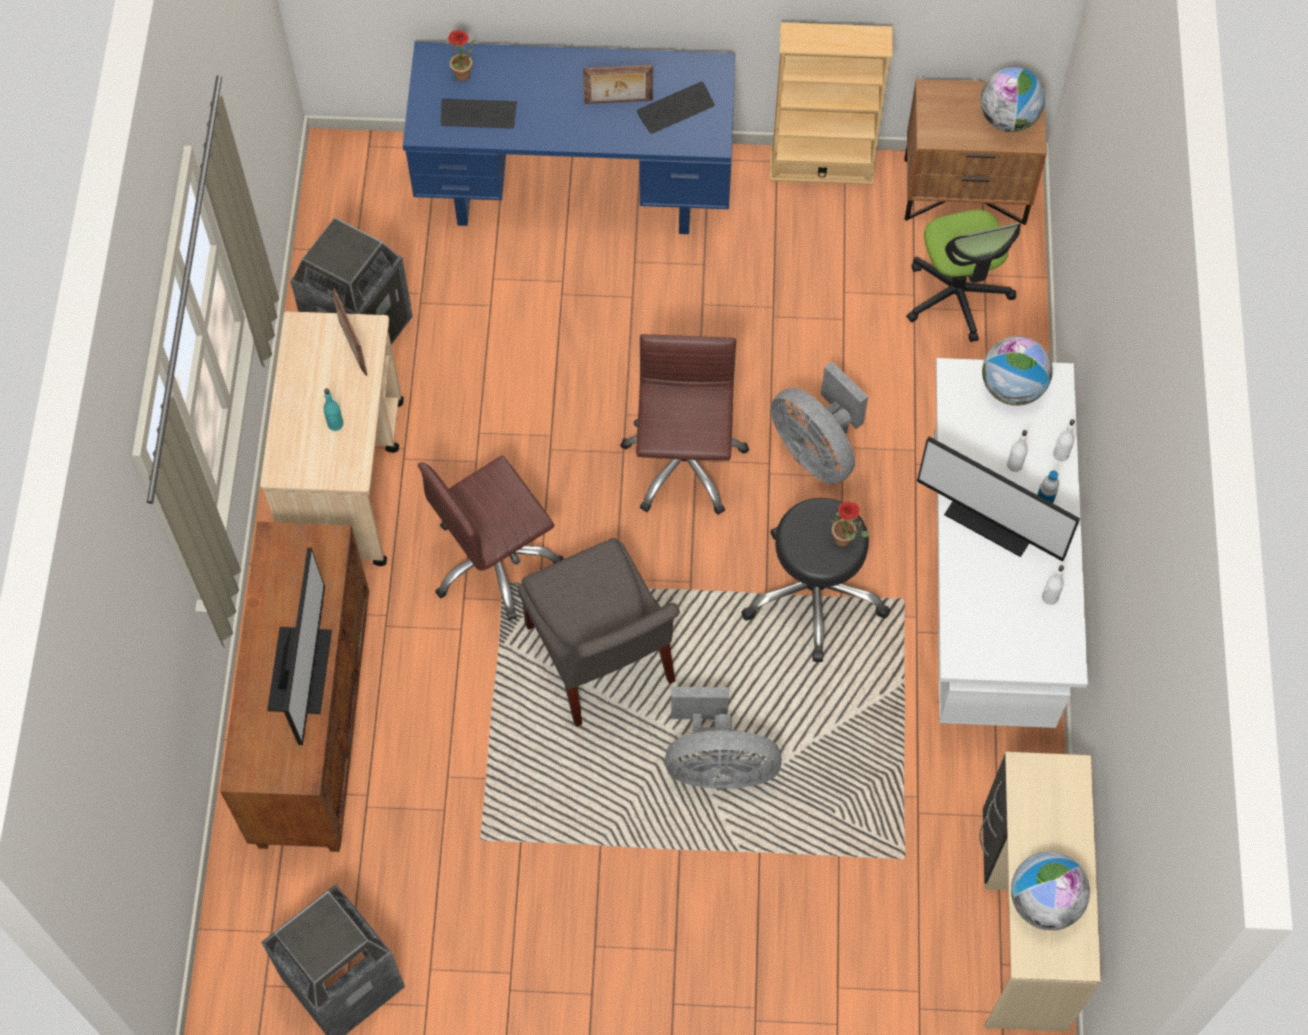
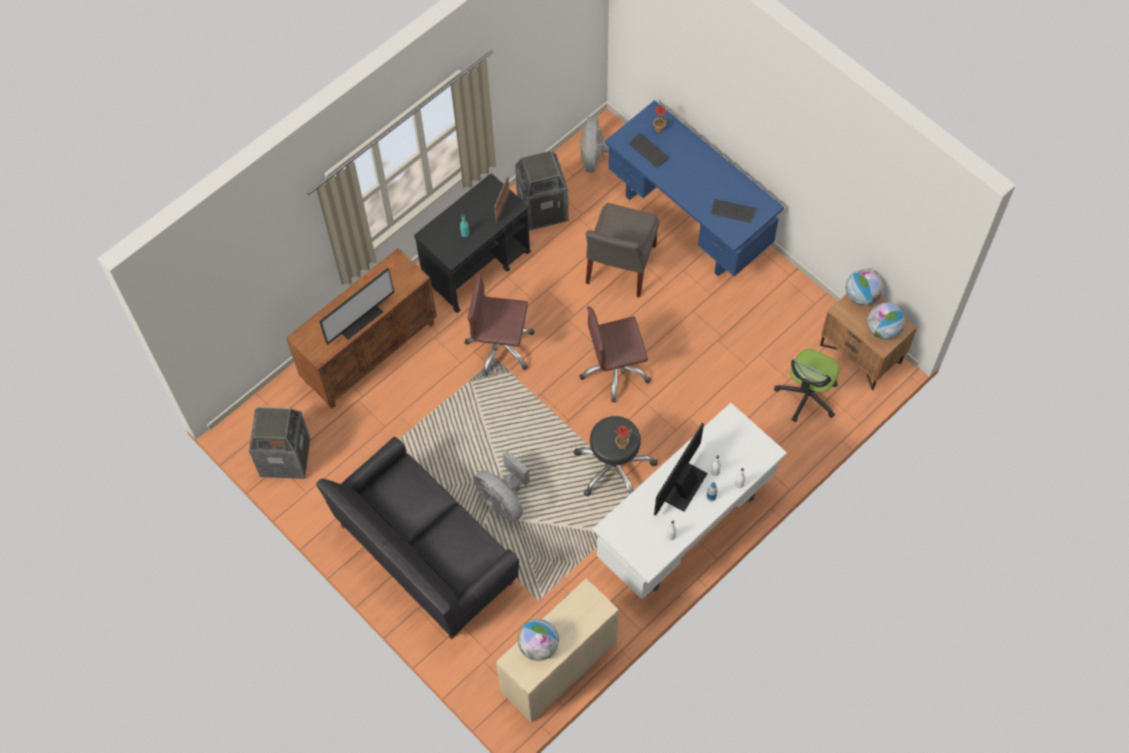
camera: 45 degrees right, 0 degrees up
(346, 478) = (477, 266): beige cart -> black cart
(601, 660) = (501, 421): grey chair -> grey chair (619, 267)
(618, 102) = (711, 190): picture frame -> none
(683, 464) = (615, 370): brown office chair -> brown office chair turned 150 degrees counterclockwise
(688, 935) = (425, 554): none -> black sofa
(816, 450) = (676, 410): grey fan -> grey fan (598, 158)
(821, 168) = (806, 293): beige bookcase -> none
(993, 518) = (682, 485): monitor -> monitor turned 45 degrees clockwise
(1012, 388) = (749, 440): globe -> globe (861, 296)

